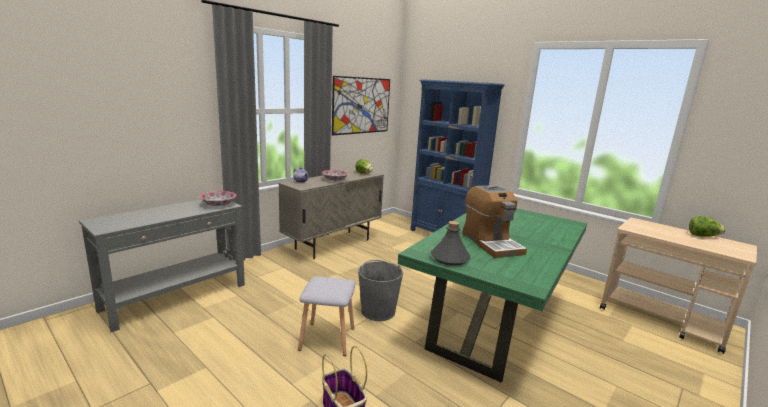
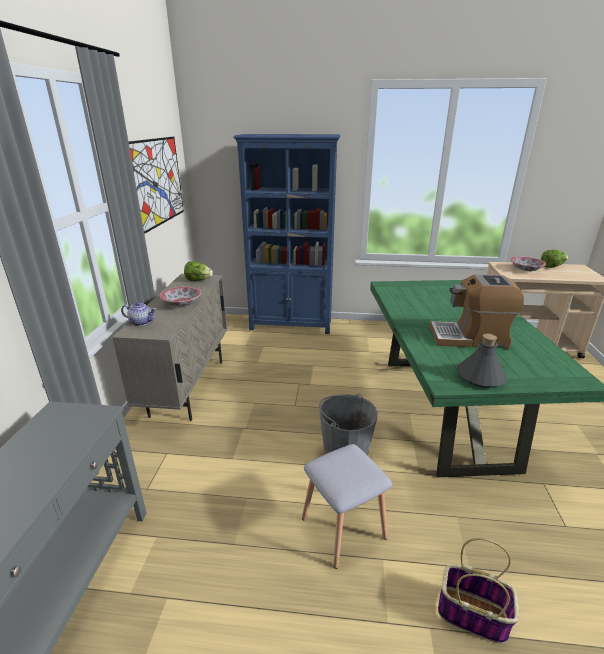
camera: 35 degrees left, 10 degrees up
(218, 204) = (78, 422): bowl -> bowl (525, 269)
(491, 243) = (469, 337): coffee machine -> coffee machine turned 150 degrees clockwise

